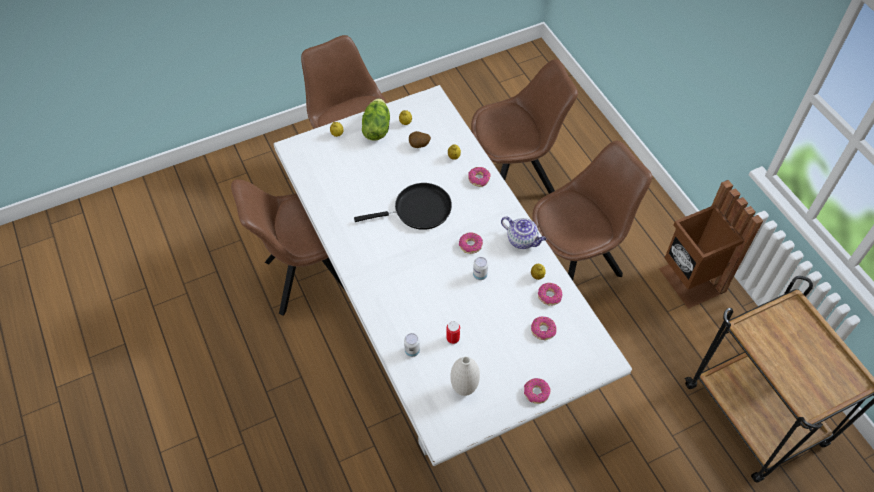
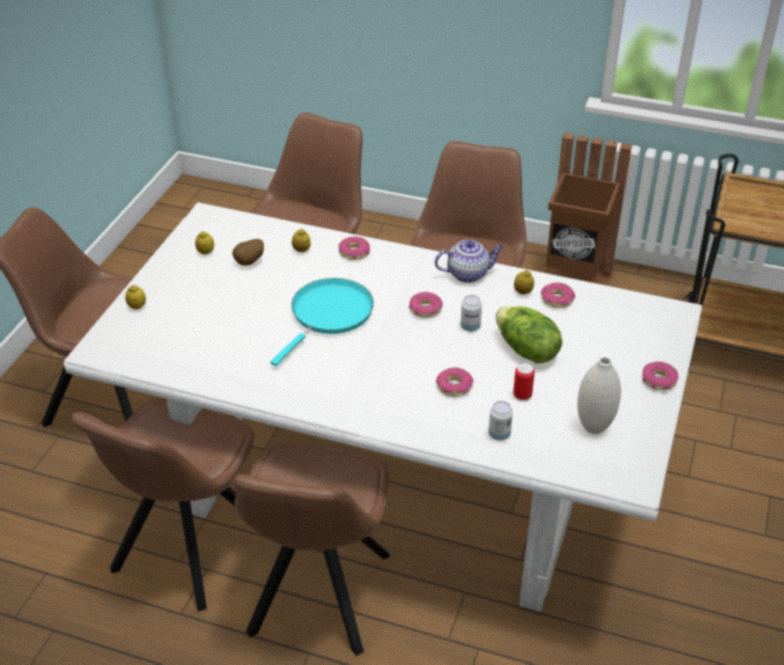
camera: 45 degrees left, 15 degrees down
(336, 351) = (318, 594): none -> brown chair
(376, 129) = (178, 276): lettuce -> lettuce (526, 350)
(418, 210) = (329, 315): black frying pan -> turquoise frying pan
(543, 330) = (591, 329): donut -> donut (454, 387)

